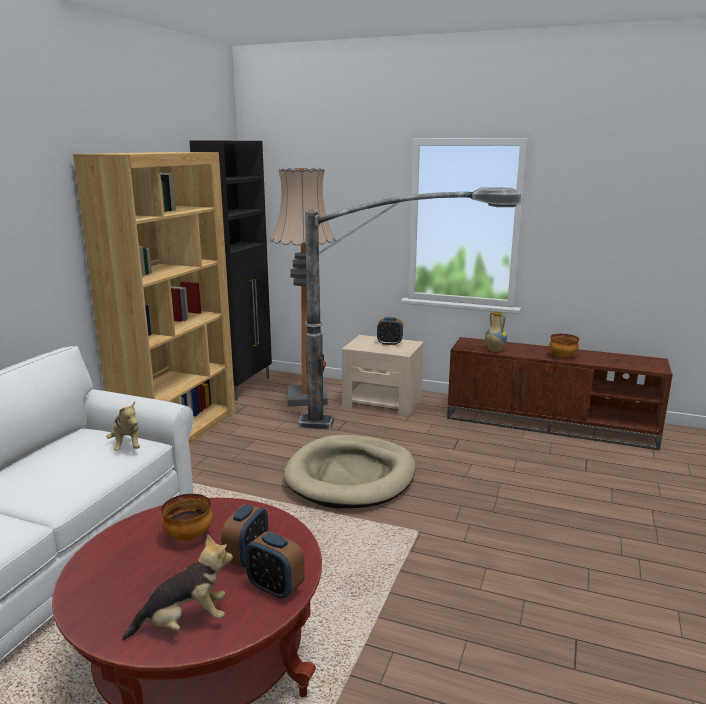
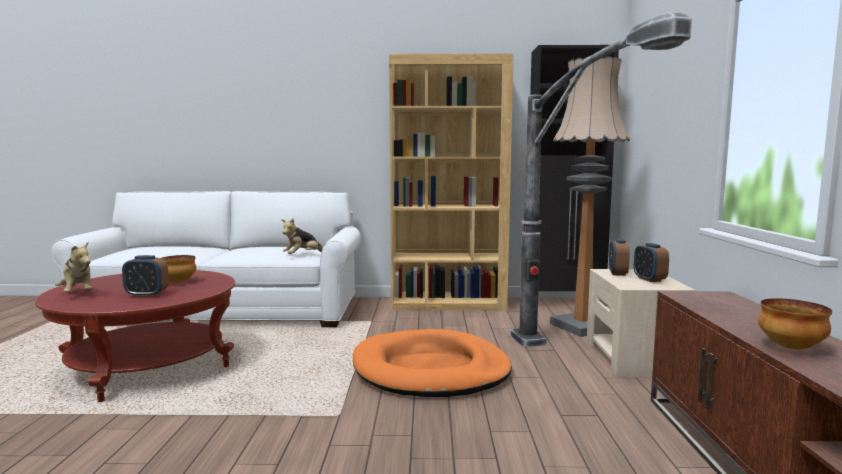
camera: 70 degrees right, 10 degrees down
(275, 588) = (103, 304): alarm clock -> alarm clock (617, 273)
(351, 476) = (431, 370): beige dog bed -> orange dog bed
(494, 350) = (709, 308): vase -> none

